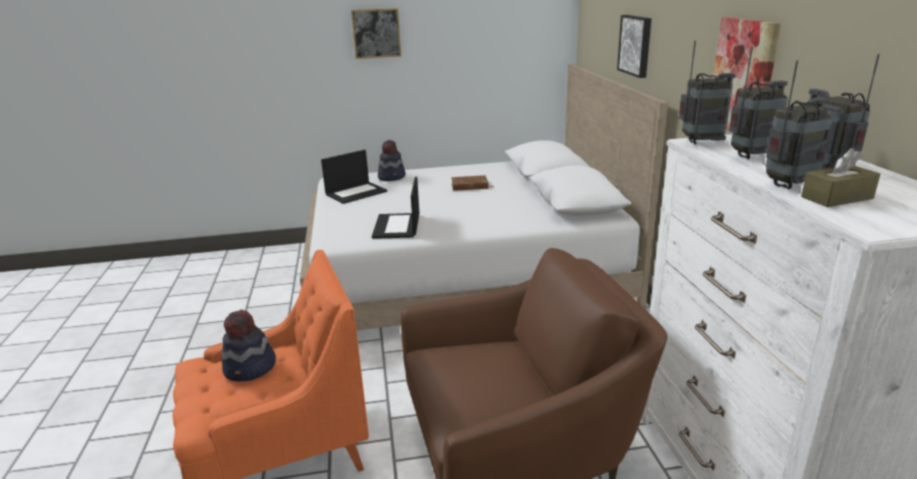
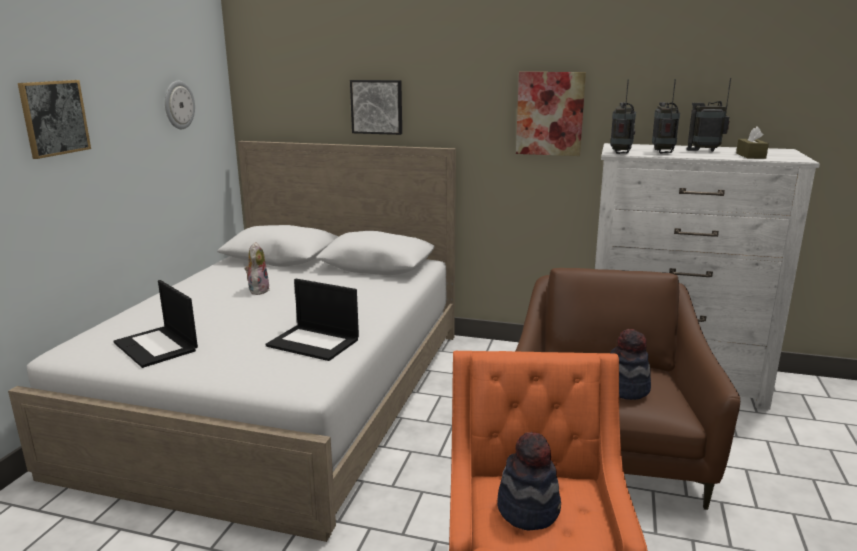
camera: 65 degrees left, 5 degrees down
(356, 192) = (157, 346): laptop -> laptop turned 150 degrees clockwise
(392, 177) = (144, 318): hat -> hat (625, 388)
(470, 186) = (258, 290): brown book -> plush toy
(502, 28) = (178, 105): none -> wall clock
(789, 185) = (725, 156): radio -> none

